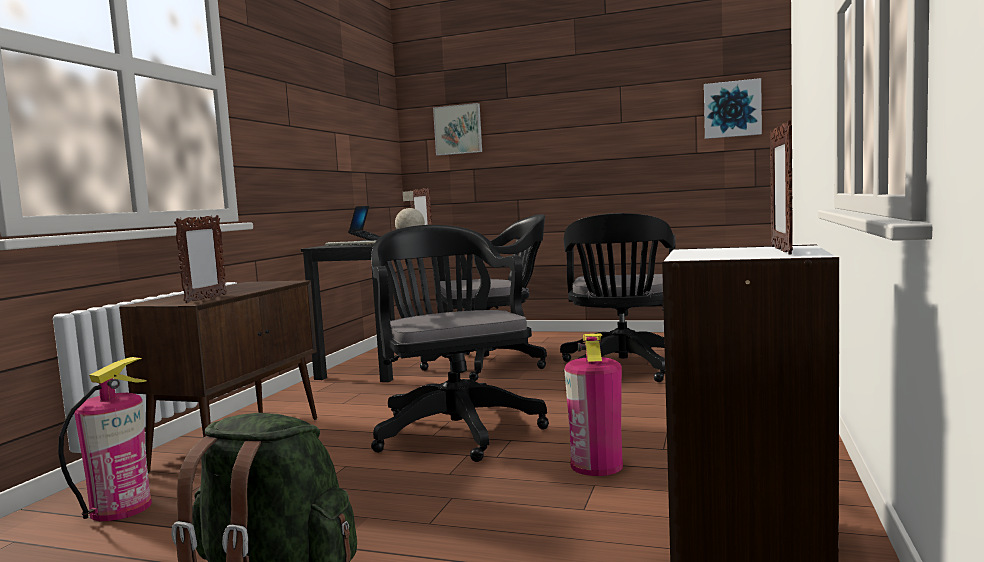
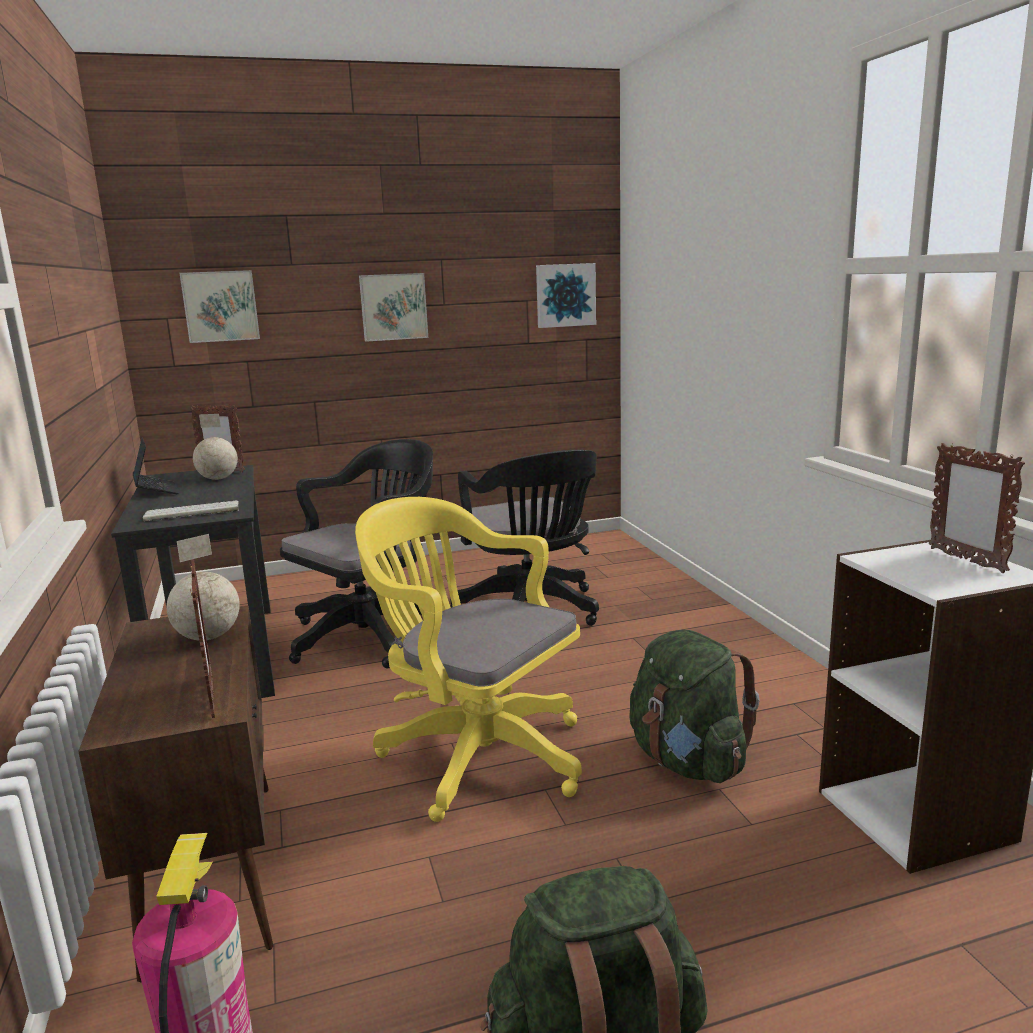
camera: 35 degrees left, 10 degrees up
(261, 286) = (207, 637): none -> globe
(454, 429) = (475, 753): black office chair -> yellow office chair
(579, 125) = (393, 307): none -> picture
(597, 465) = (688, 761): fire extinguisher -> green backpack

